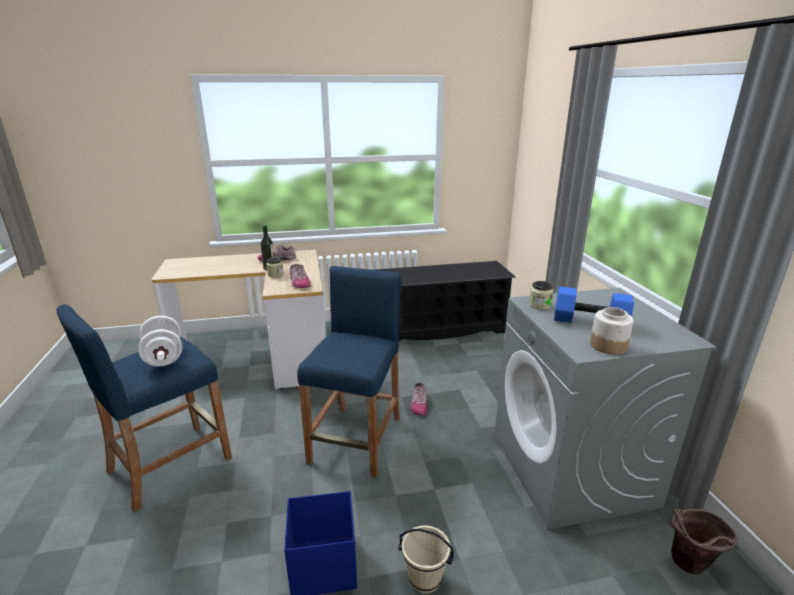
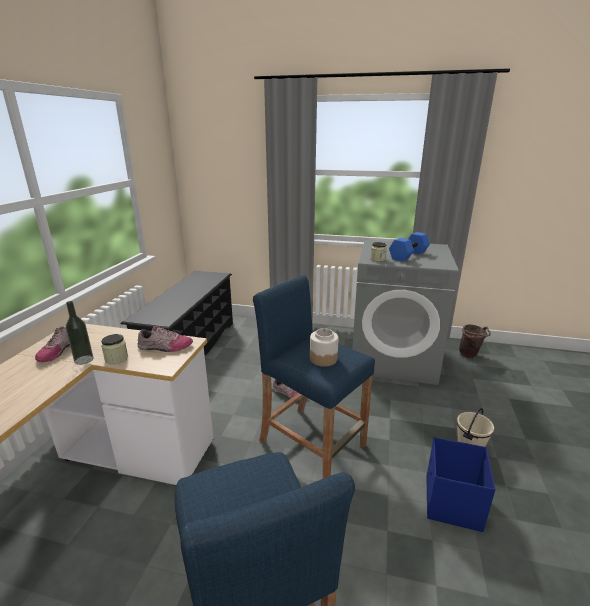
camera: 65 degrees left, 0 degrees up
(164, 356) = (246, 494): white dumbbell -> none
(608, 346) = (440, 259): jar -> jar (323, 359)

